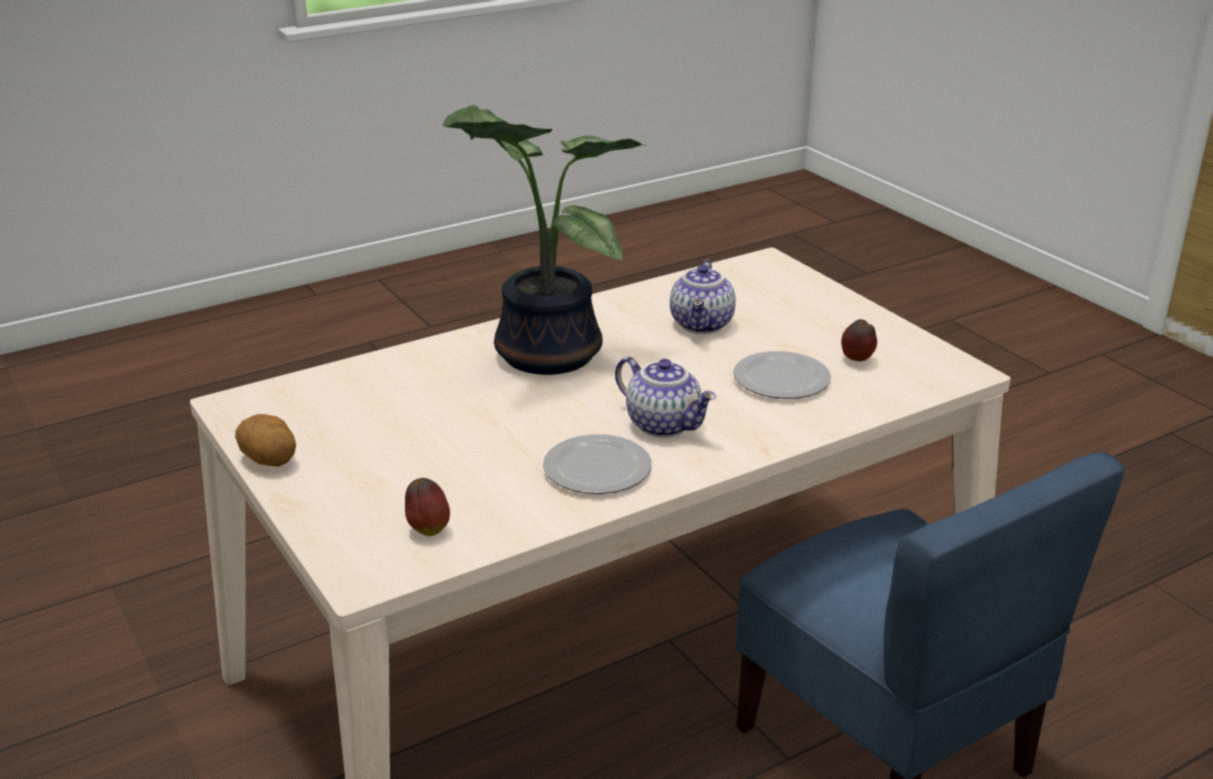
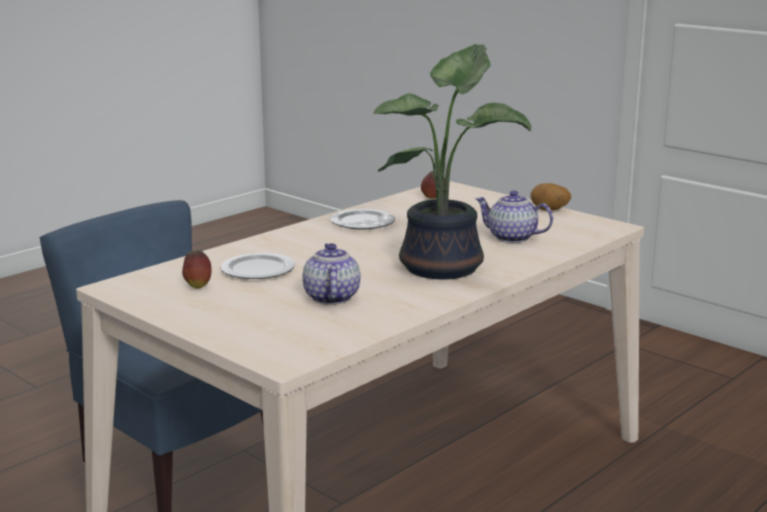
camera: 165 degrees right, 10 degrees down
(665, 424) = (332, 242): teapot -> teapot (511, 238)

